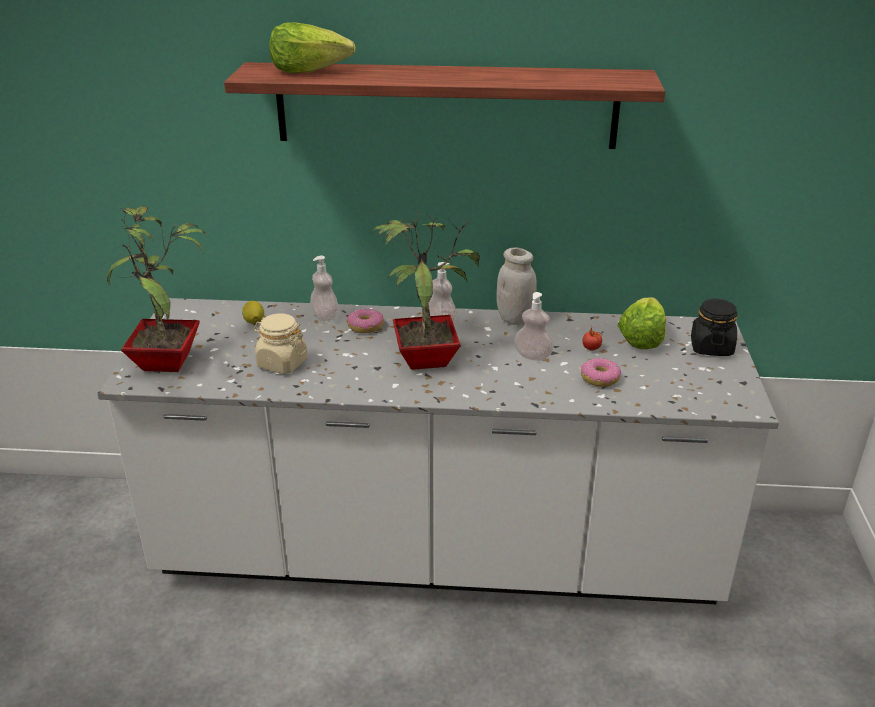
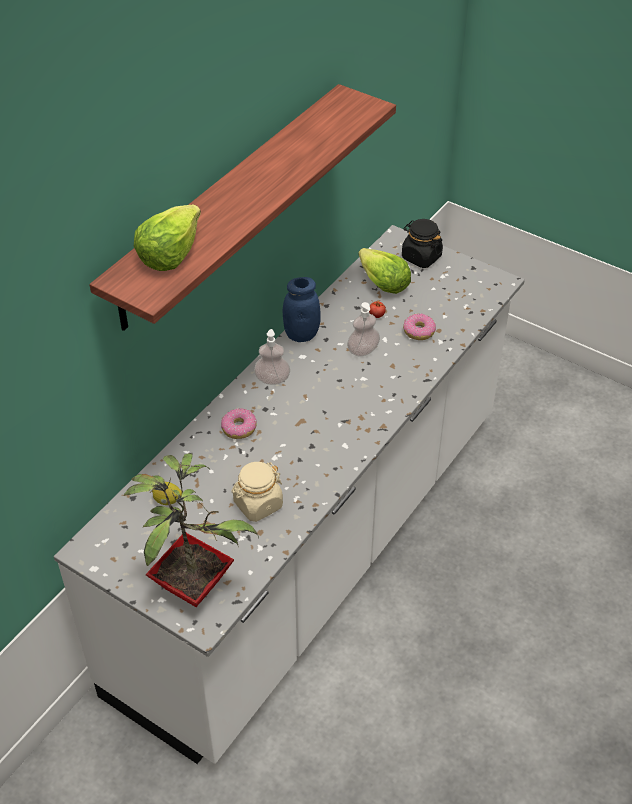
camera: 60 degrees left, 15 degrees up
(325, 316) = (197, 448): soap dispenser -> none
(425, 357) = (318, 411): potted plant -> none
(515, 319) = (301, 334): white jar -> blue jar

